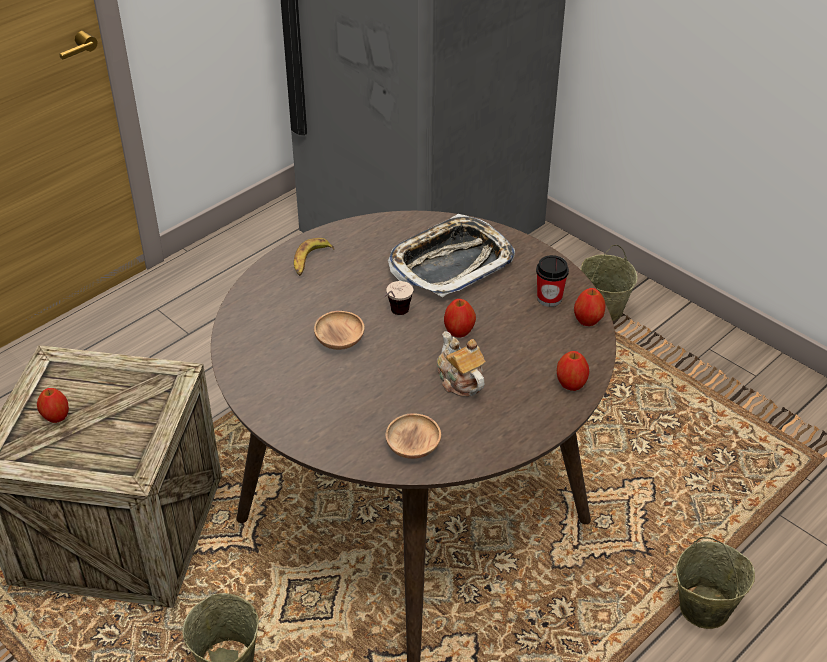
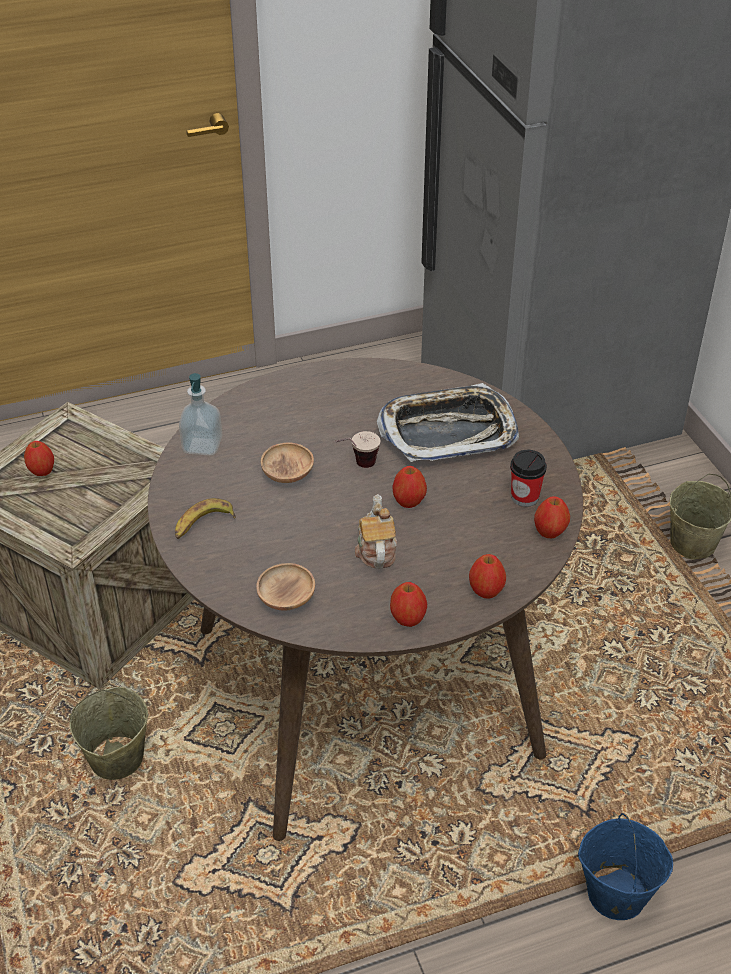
camera: 25 degrees right, 0 degrees up
(245, 339) = (202, 445): none -> soap dispenser
(310, 261) = (313, 389): banana -> banana (203, 524)
(525, 428) = (407, 618): none -> apple
(703, 608) = (615, 894): beige bucket -> blue bucket

